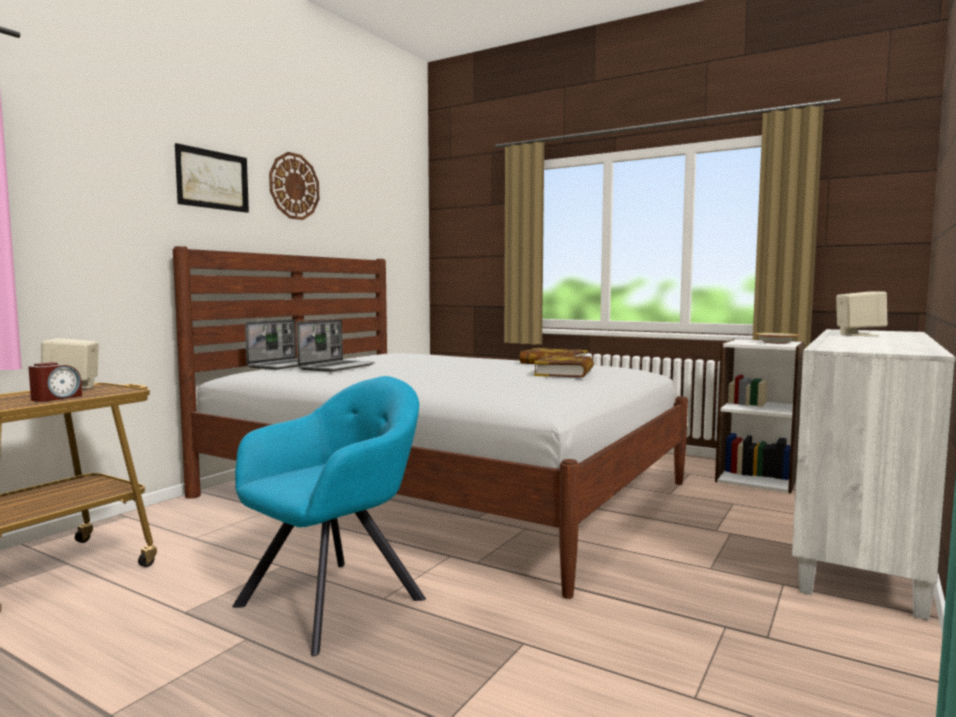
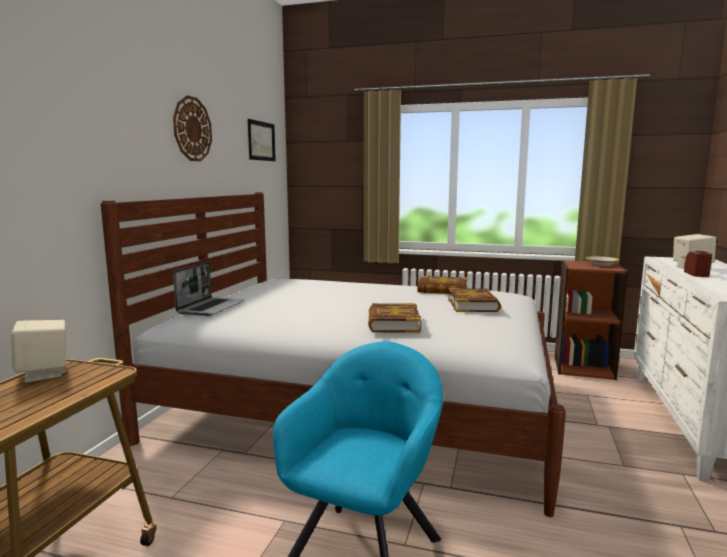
camera: 15 degrees left, 5 degrees up
(56, 398) = (47, 396): alarm clock -> alarm clock (697, 274)
(213, 180) = (128, 127): picture -> picture (261, 141)
(337, 367) = (267, 309): laptop -> none
(445, 379) = (393, 323): none -> book
(757, 478) = (583, 367): white bookcase -> brown bookcase

